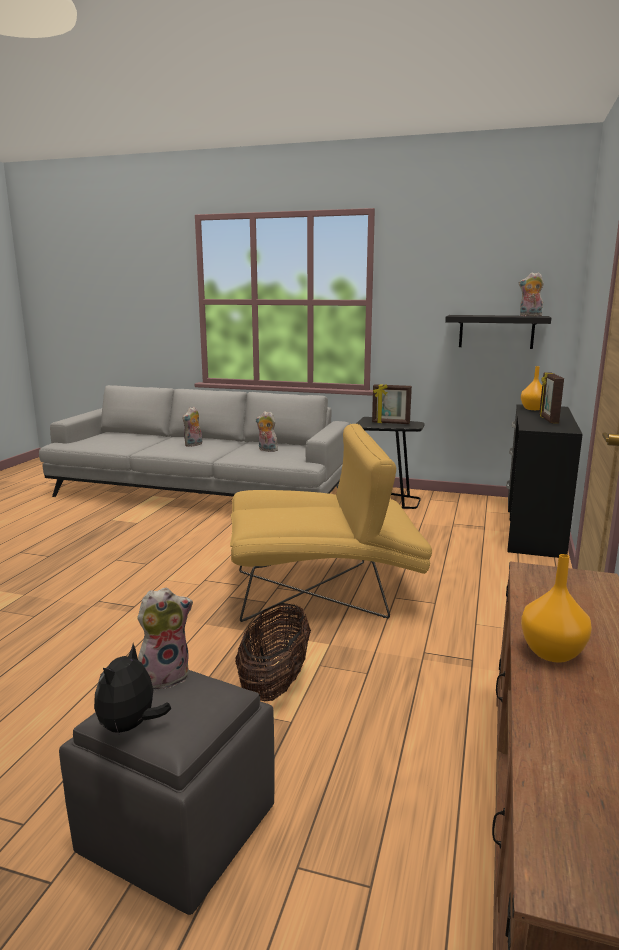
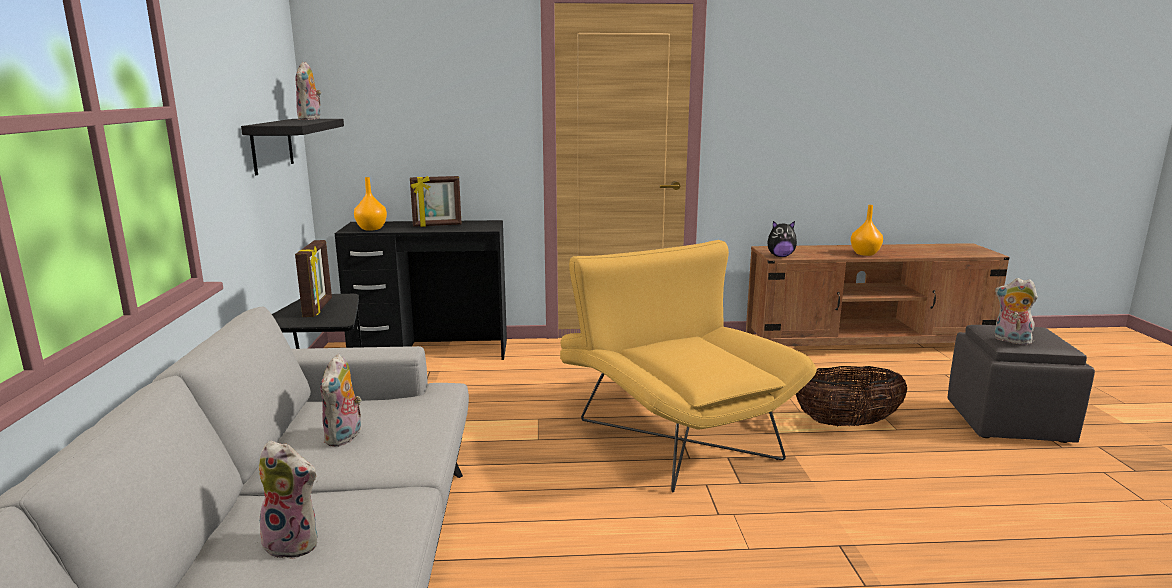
camera: 110 degrees left, 0 degrees up
(130, 726) = (1056, 338): plush toy -> plush toy (780, 256)

